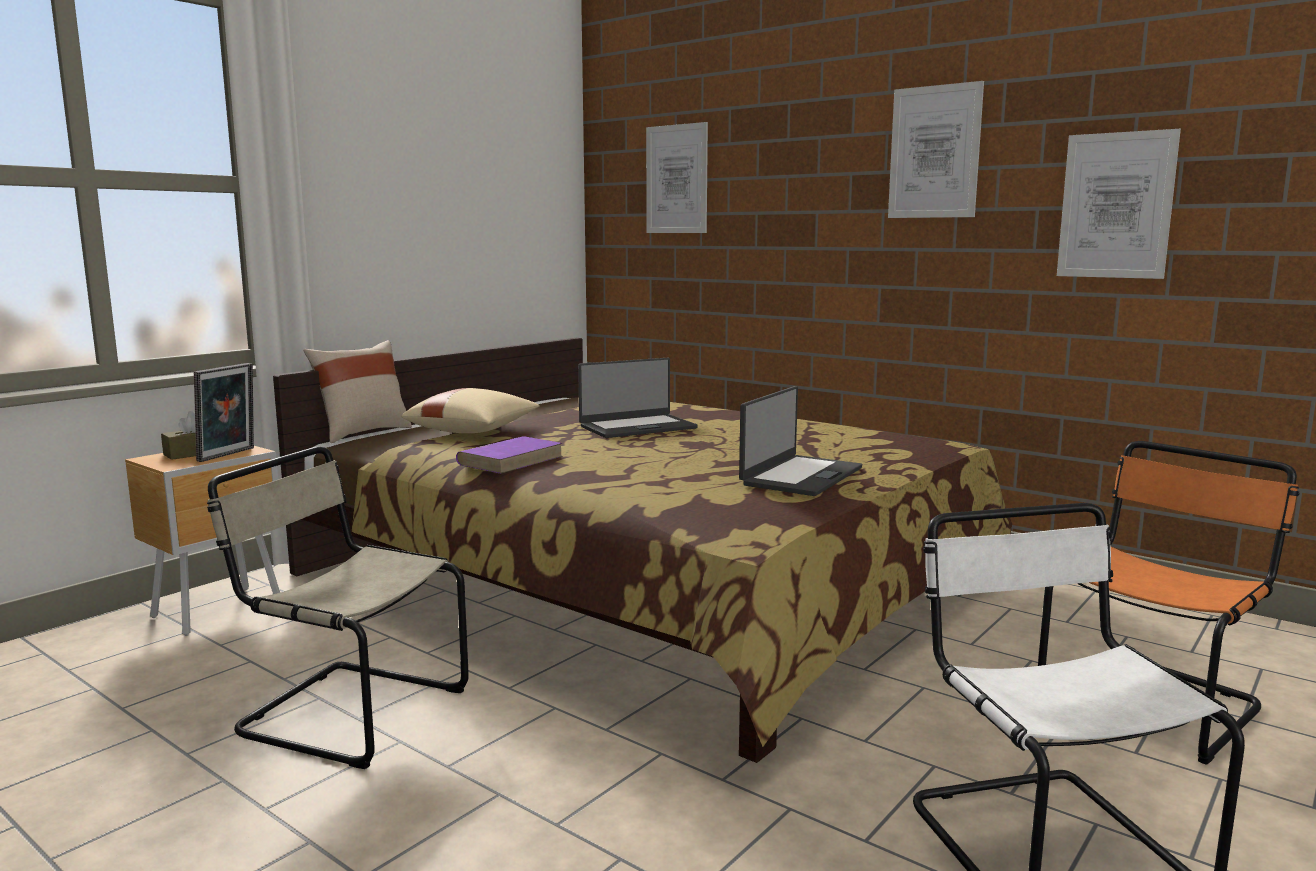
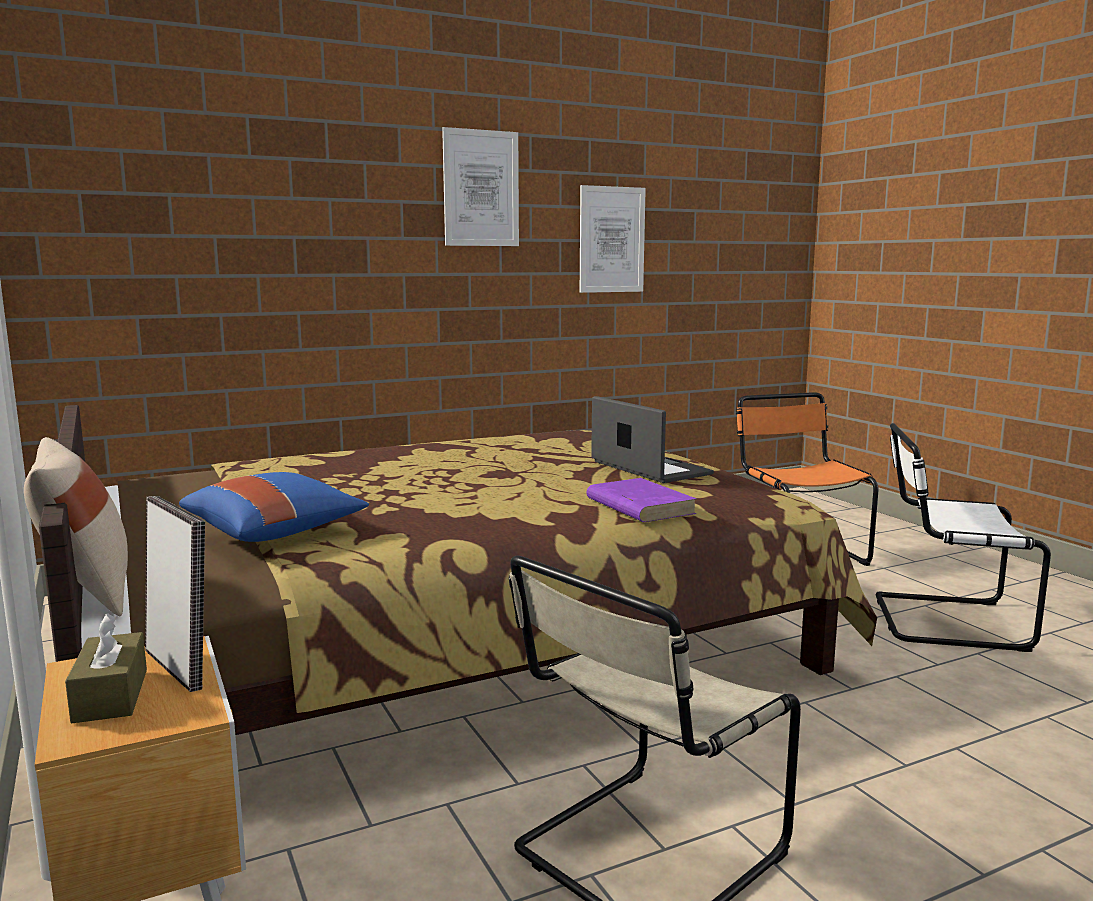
camera: 65 degrees left, 0 degrees up
(473, 431) = (275, 532): beige pillow -> blue pillow
(511, 460) = (464, 532): purple book -> purple book (639, 506)
(637, 427) = (391, 479): laptop -> none
(676, 179) = (175, 192): picture -> none

